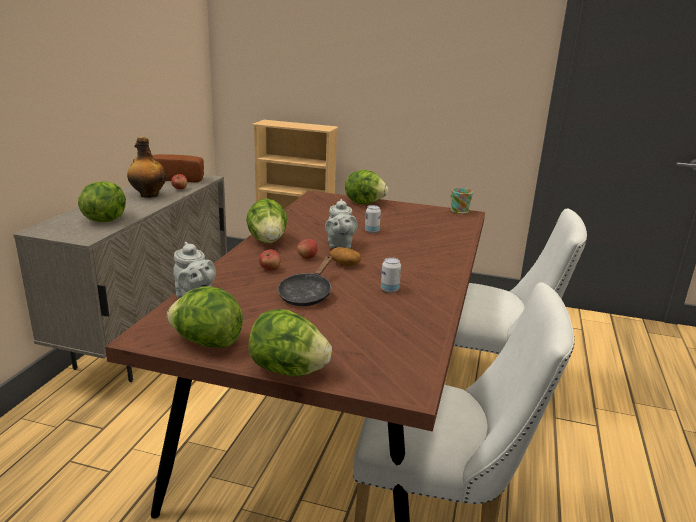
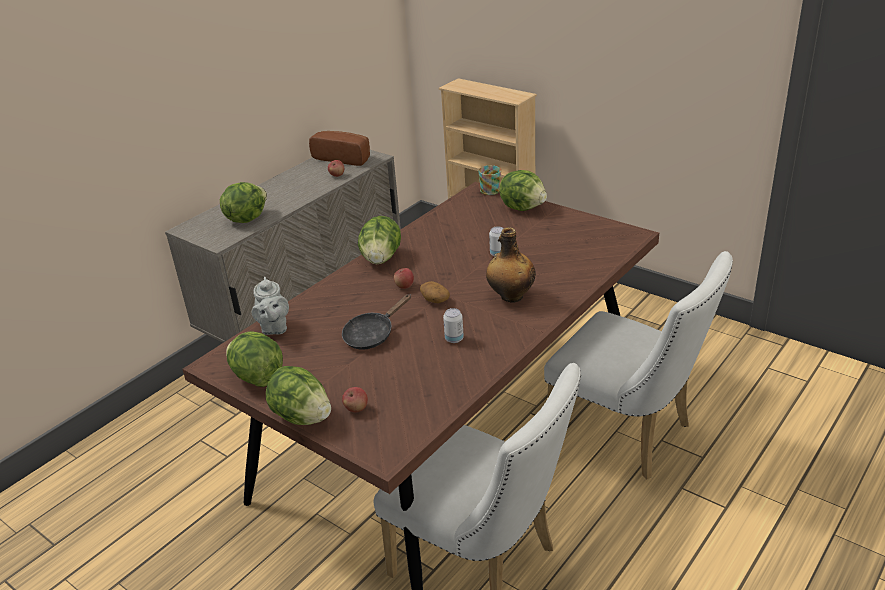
camera: 25 degrees right, 10 degrees up
(148, 195) = (302, 184): bottle -> bottle (511, 296)
(270, 269) = (359, 298): apple -> apple (356, 409)
(339, 246) = (447, 273): grey teapot -> none
(458, 210) = (626, 227): mug -> mug (490, 189)

